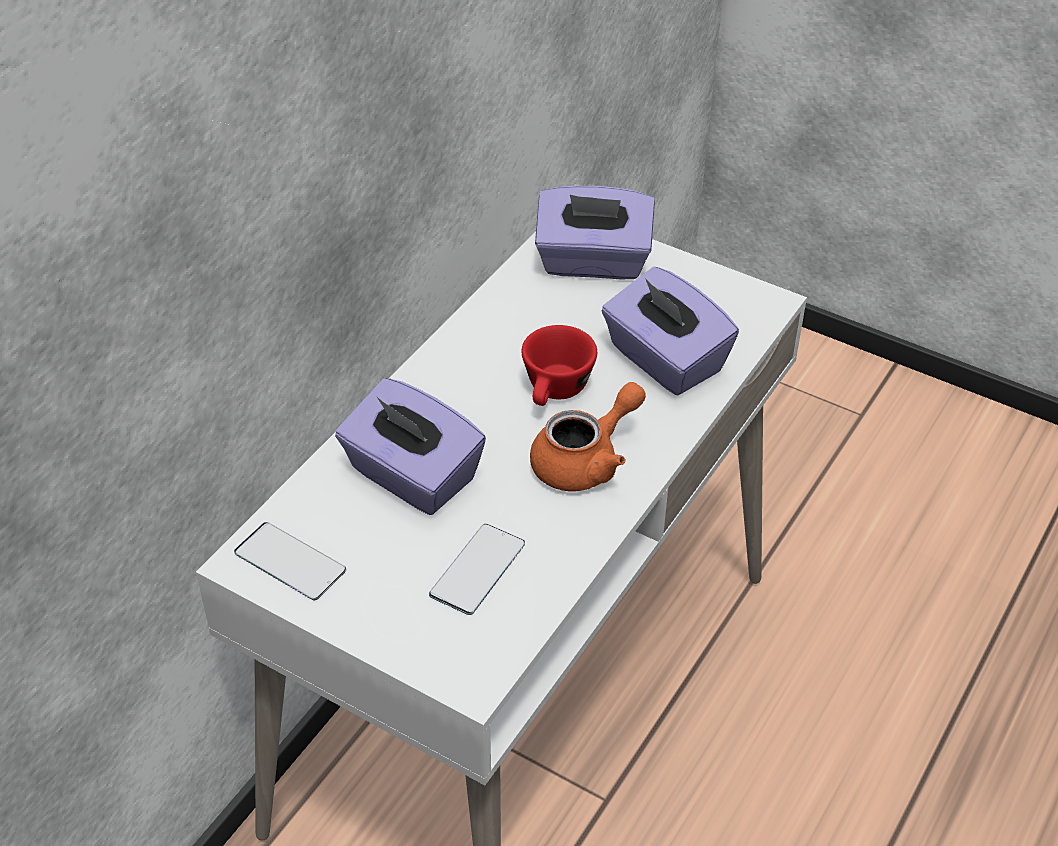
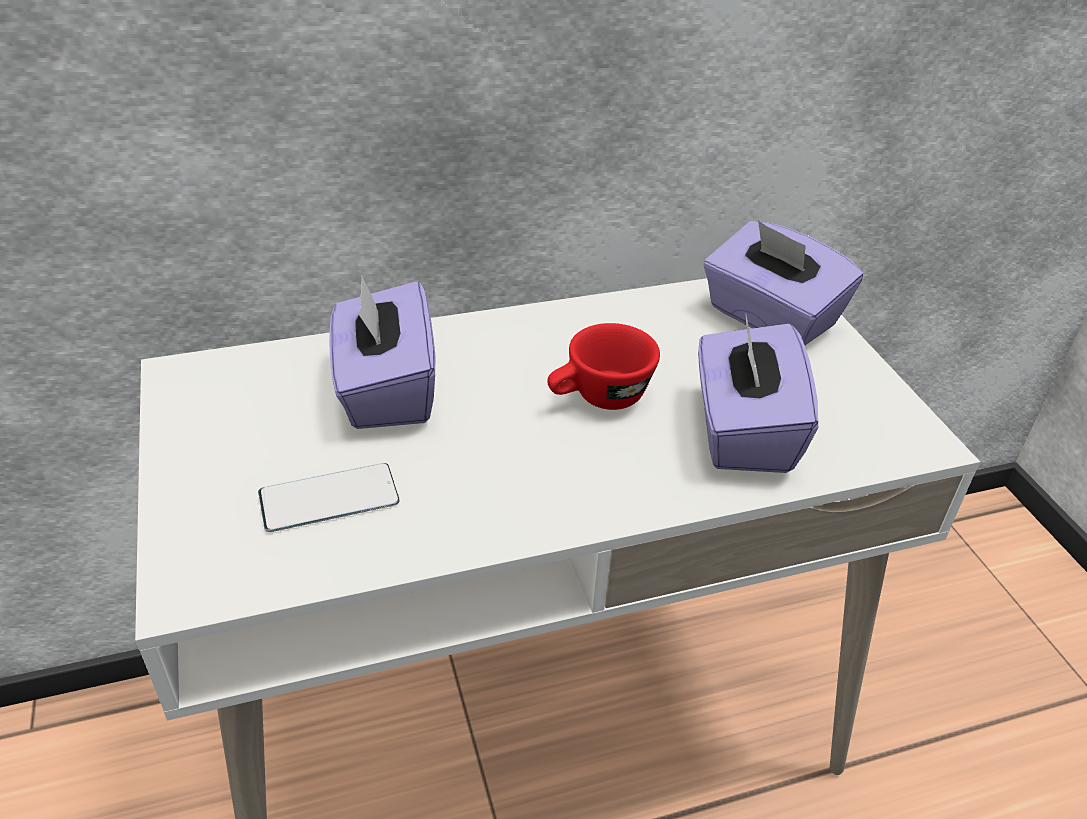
camera: 40 degrees right, 5 degrees down
(290, 562) = (206, 394): phone -> none
(586, 461) = (550, 470): orange teapot -> none

